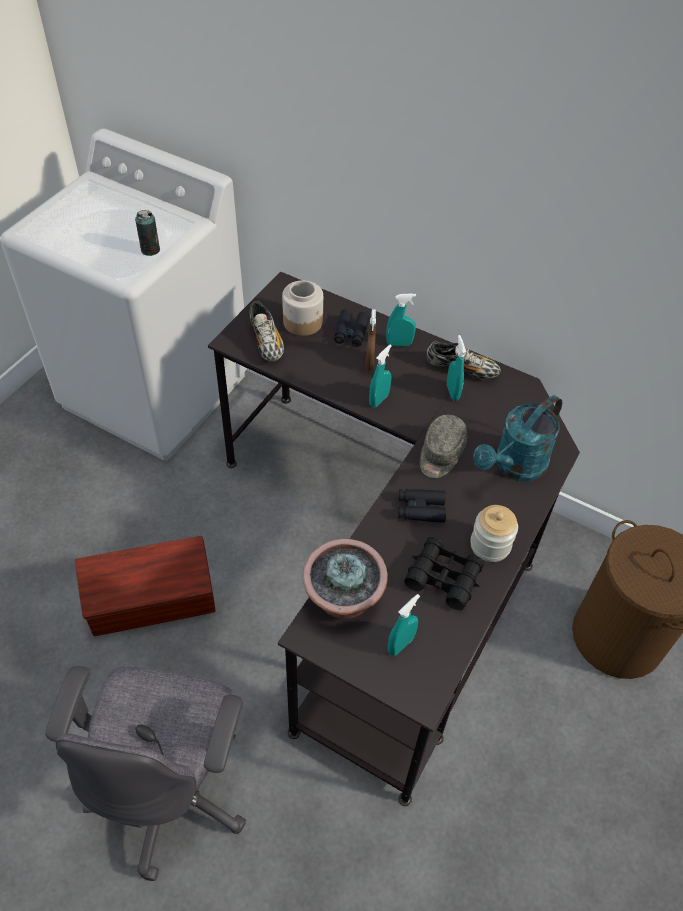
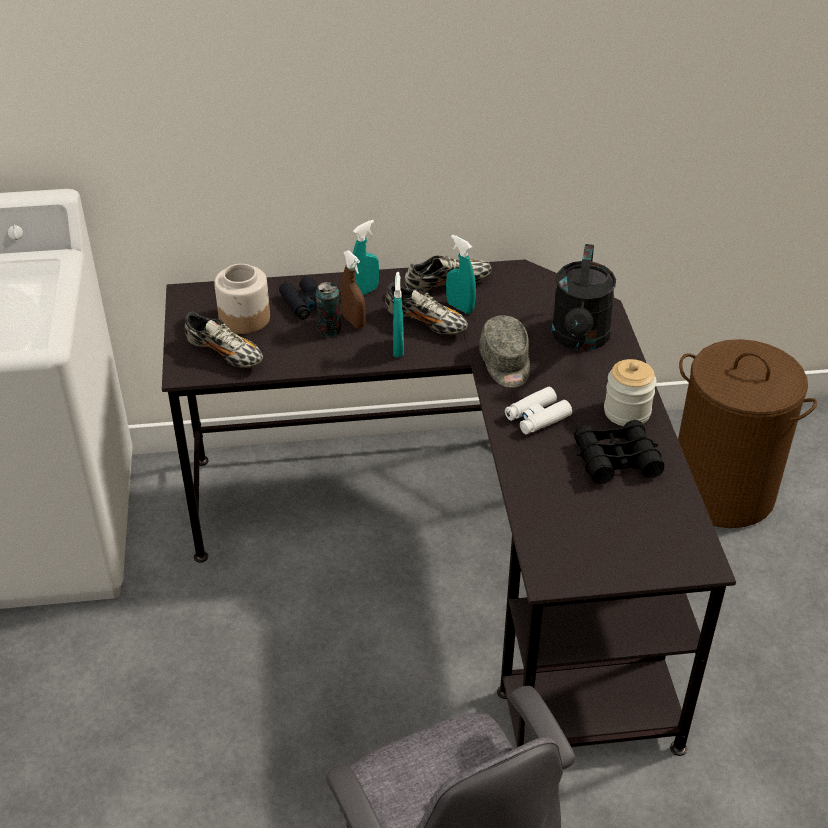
camera: 35 degrees left, 10 degrees down
(150, 250) = (37, 305): can -> can (329, 330)
(153, 601) = (246, 744): brown storage box -> none
(343, 600) = (550, 530): potted plant -> none
(400, 644) = (638, 533): turquoise spray bottle -> none
(417, 391) = (426, 323): none -> shoe
(420, 509) = (537, 417): black binoculars -> white binoculars
(514, 466) = (580, 339): turquoise watering can -> black watering can

